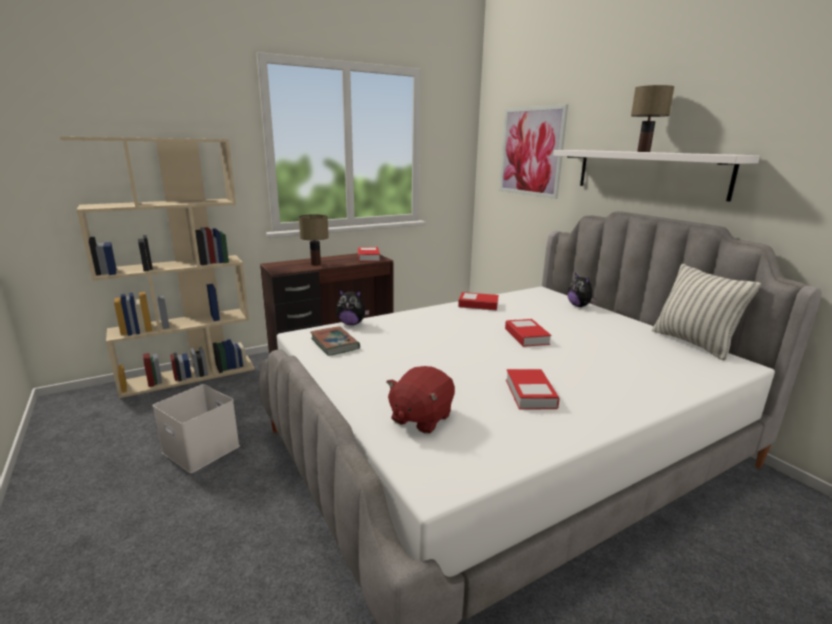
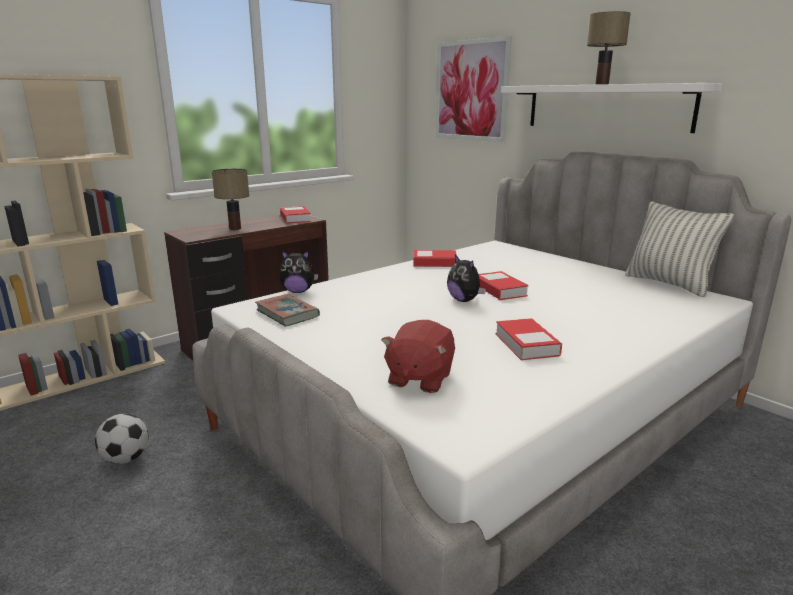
camera: 10 degrees left, 0 degrees up
(203, 449) = (126, 458): white storage box -> football
(579, 306) = (542, 257): plush toy -> plush toy (464, 300)

